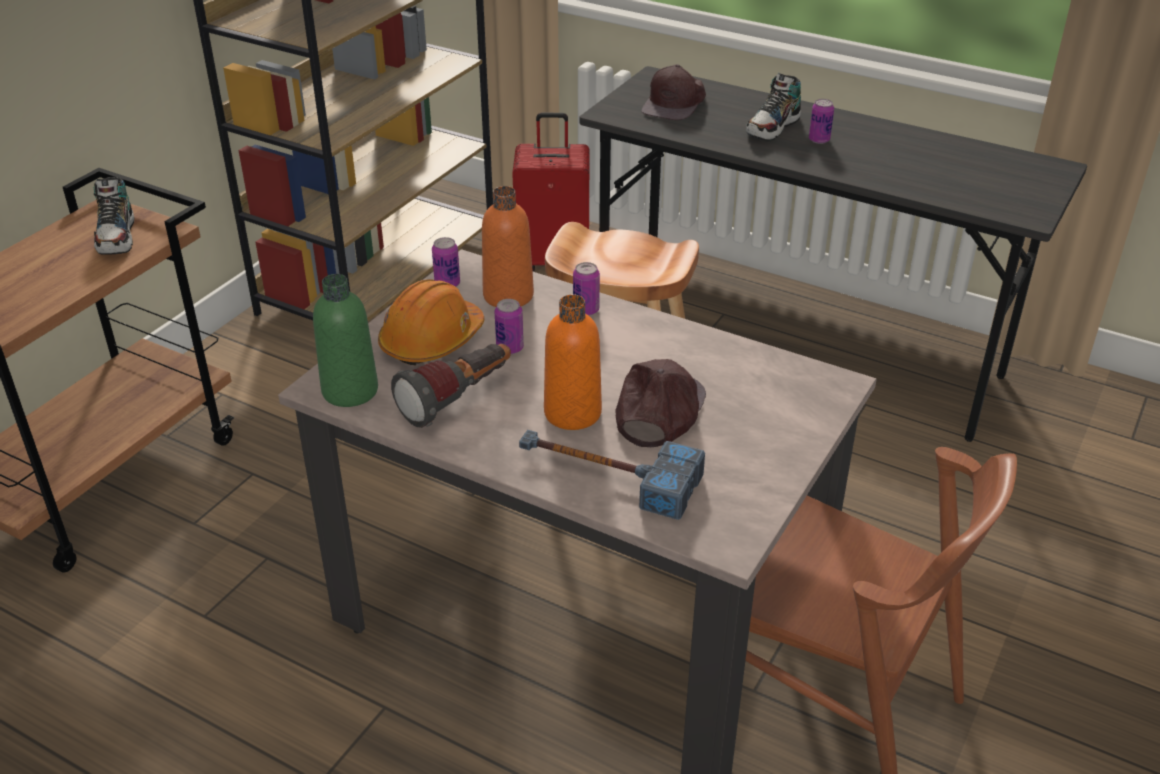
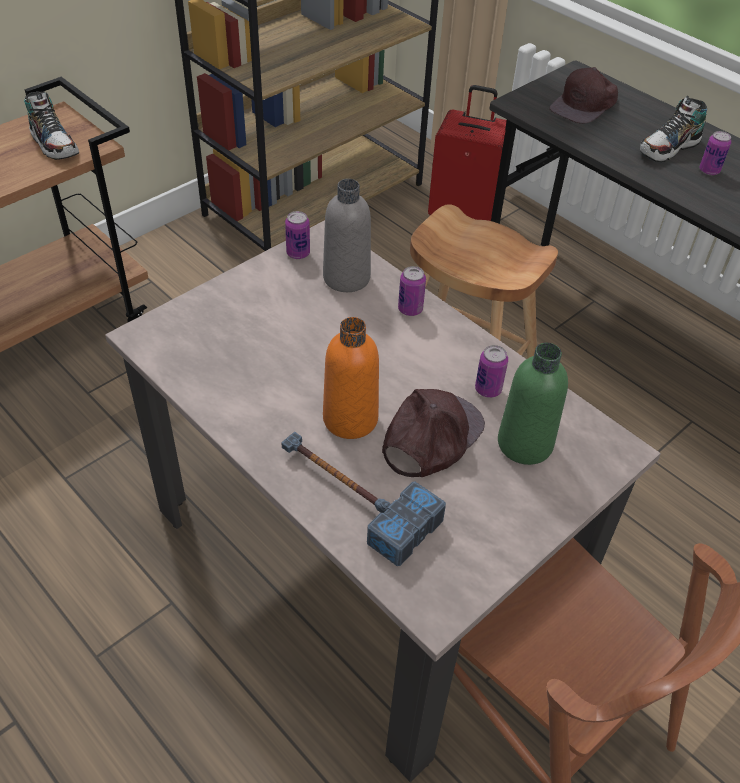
camera: 15 degrees right, 10 degrees up
(117, 237) = (54, 144): shoe -> shoe turned 45 degrees counterclockwise
(350, 391) = (166, 345): green bottle -> green bottle (525, 444)
(432, 341) = (258, 310): orange hard hat -> none
(458, 400) = (254, 379): flashlight -> none
(508, 296) = (346, 278): orange bottle -> grey bottle
(510, 348) = (324, 334): can -> can (488, 389)

